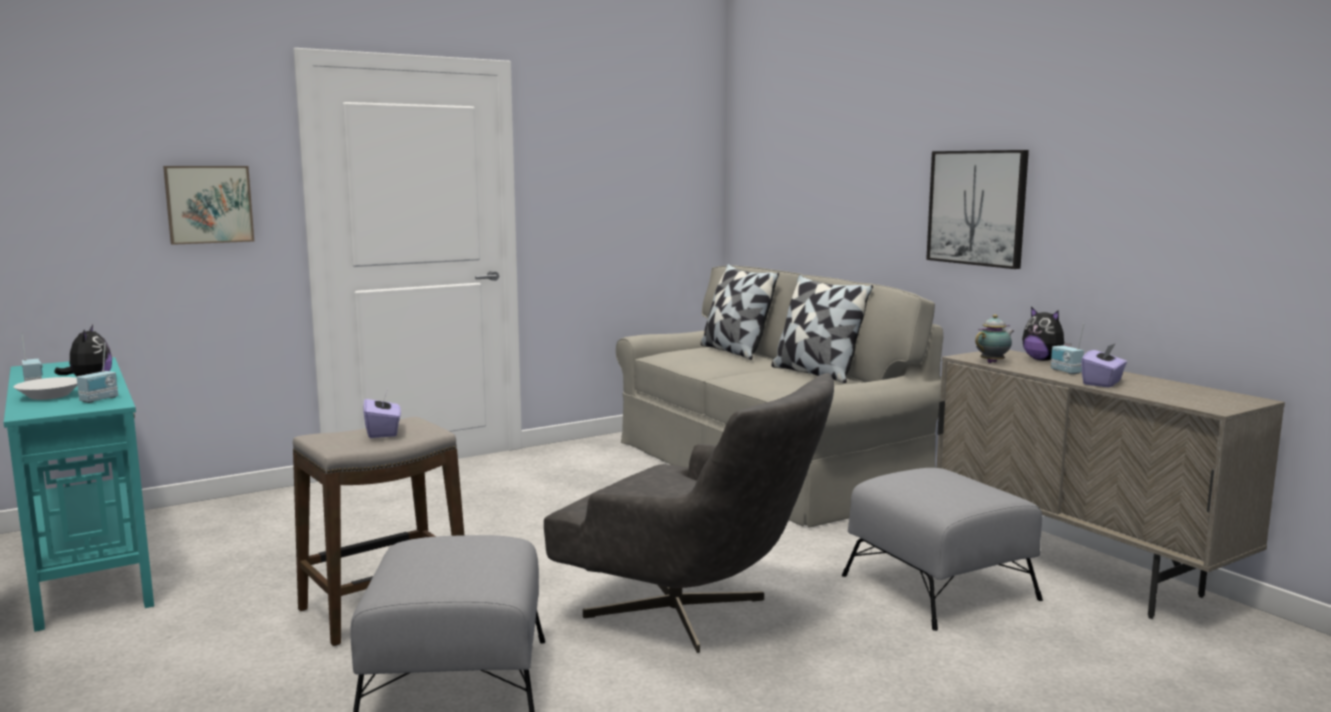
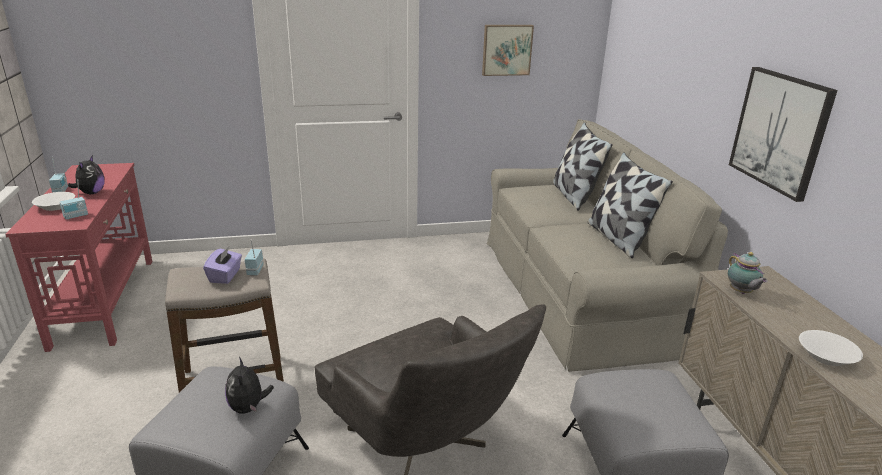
camera: 20 degrees right, 15 degrees up
(90, 567) = (106, 300): turquoise console table -> red console table
(209, 204) = (191, 60): picture -> picture (506, 50)
(993, 362) = (741, 292): teapot -> teapot turned 90 degrees clockwise
(1043, 360) = (794, 297): plush toy -> plush toy (248, 407)
(1065, 371) = (801, 324): radio -> radio (254, 270)
(1102, 383) = (826, 356): purple tissue box -> white bowl

